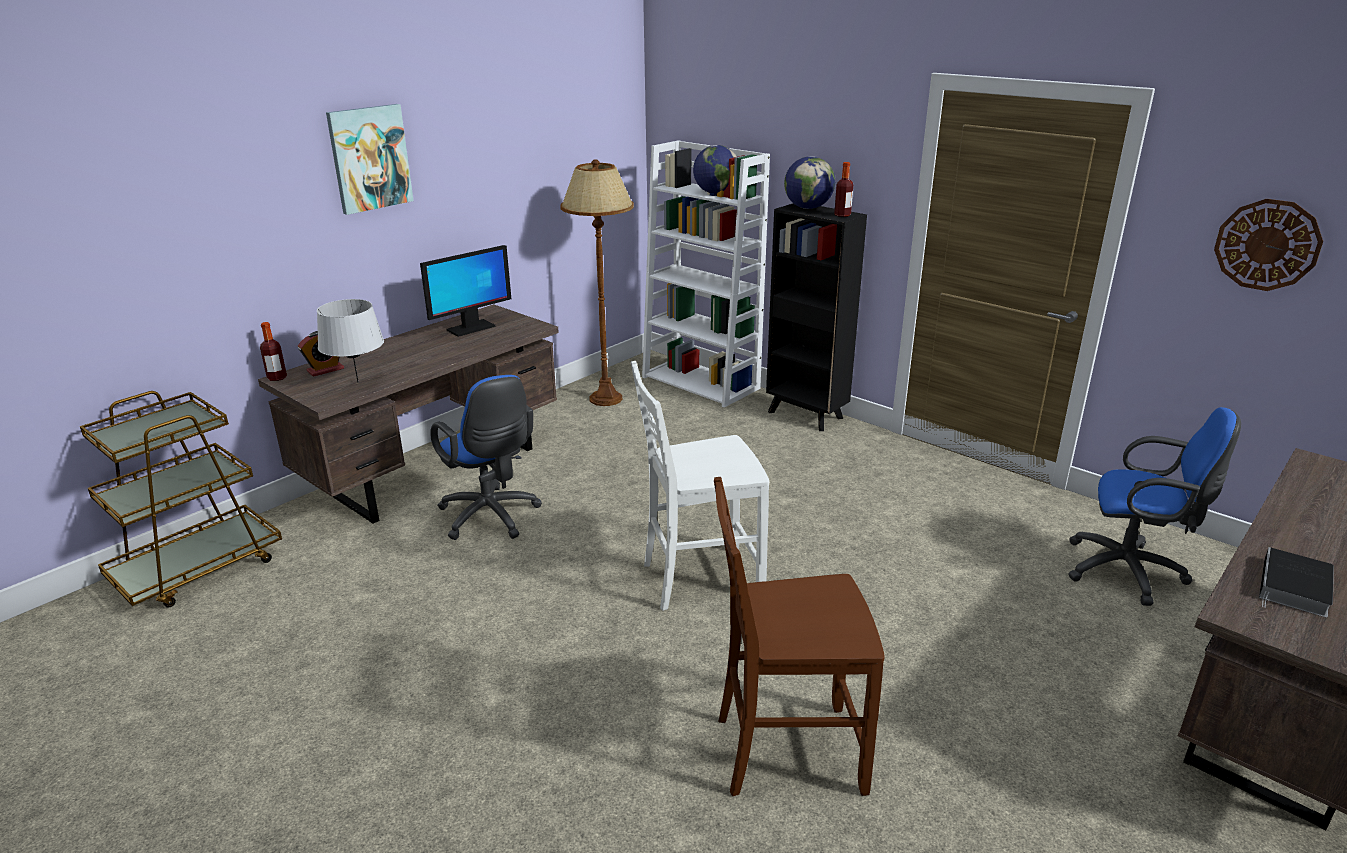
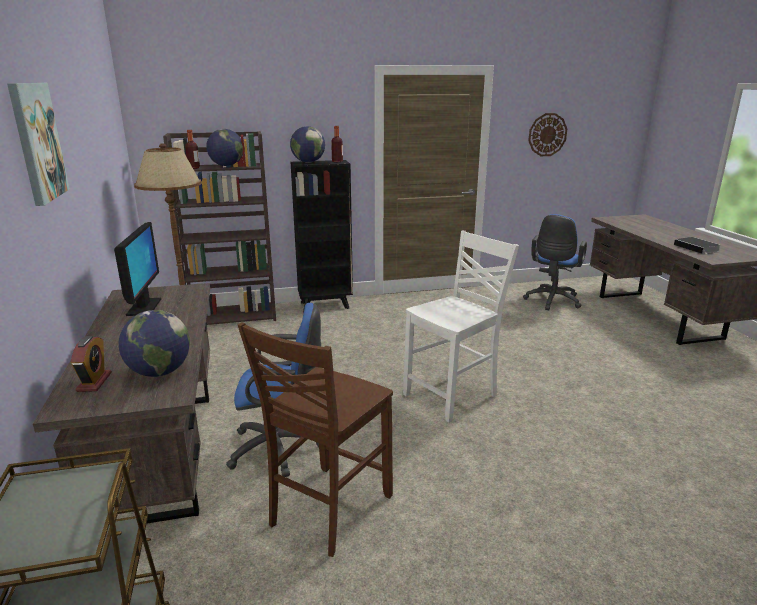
camera: 55 degrees left, 5 degrees down
(277, 378) = (56, 411): bottle -> bottle (194, 168)
(358, 382) = (159, 372): grey table lamp -> globe
(699, 579) = (453, 396): white chair -> white chair turned 150 degrees counterclockwise
(702, 383) = (234, 315): white bookcase -> brown bookcase
(785, 751) = (630, 428): brown chair -> brown chair (328, 510)
(1130, 572) = (551, 301): blue office chair -> blue office chair turned 150 degrees clockwise

